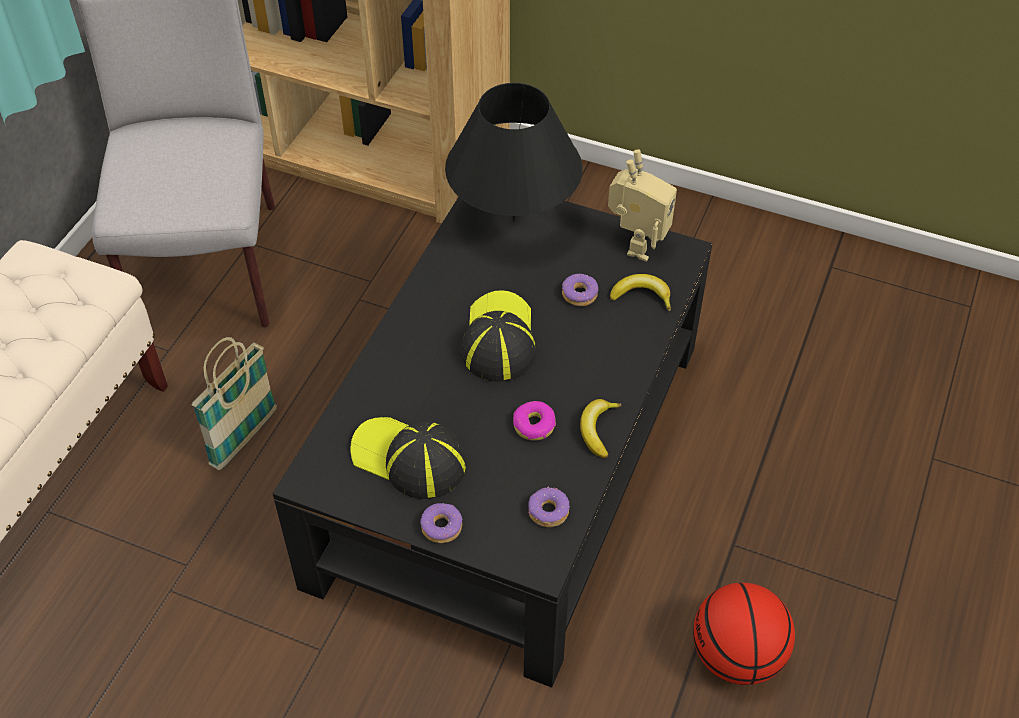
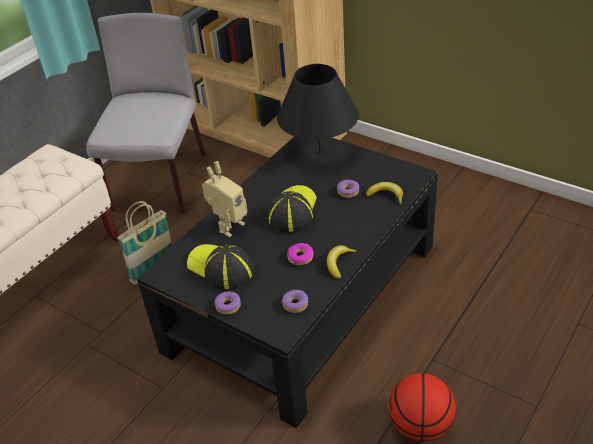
camera: 15 degrees right, 10 degrees down
(636, 244) = (390, 168): toy robot -> toy robot (228, 226)

